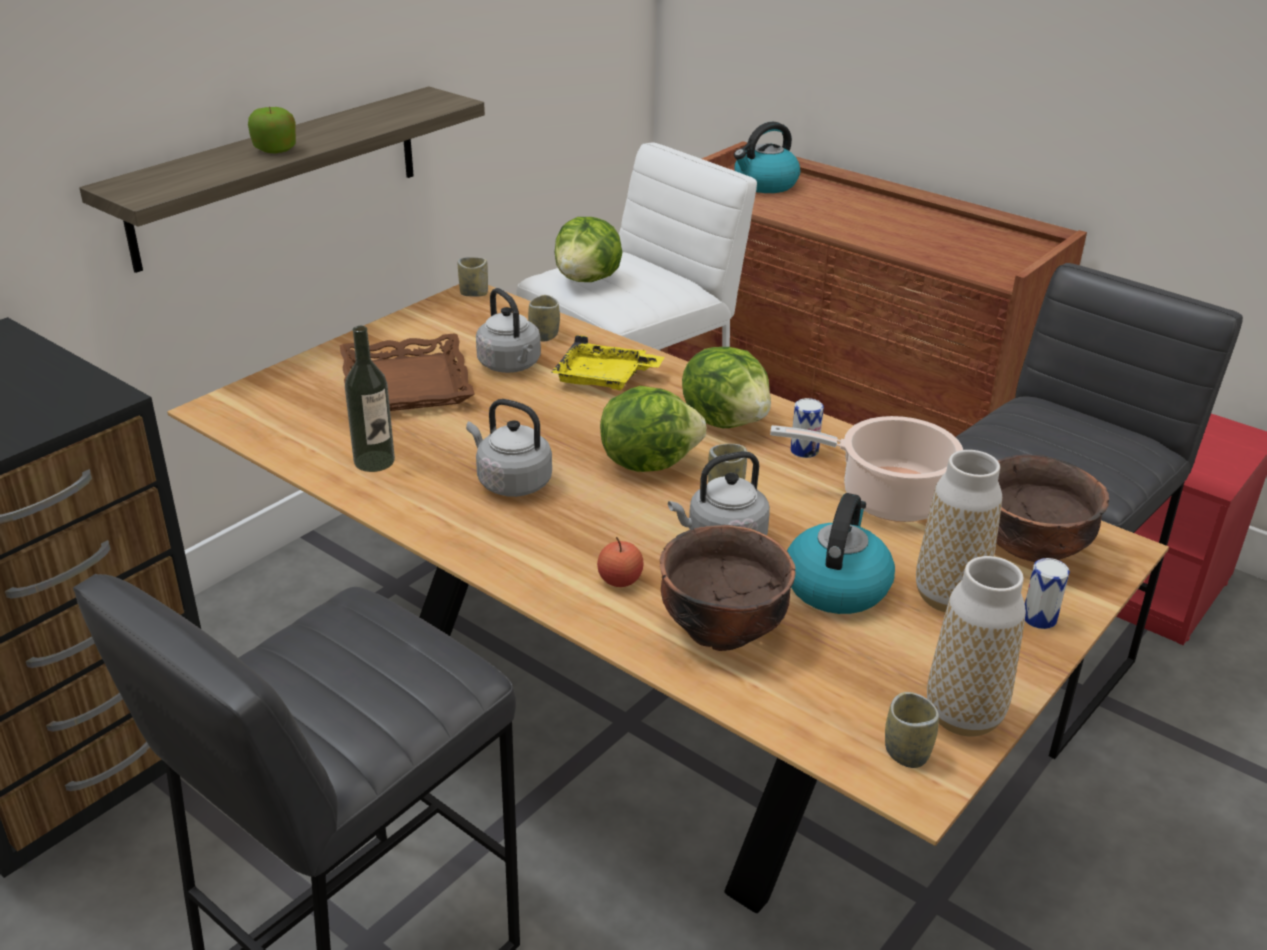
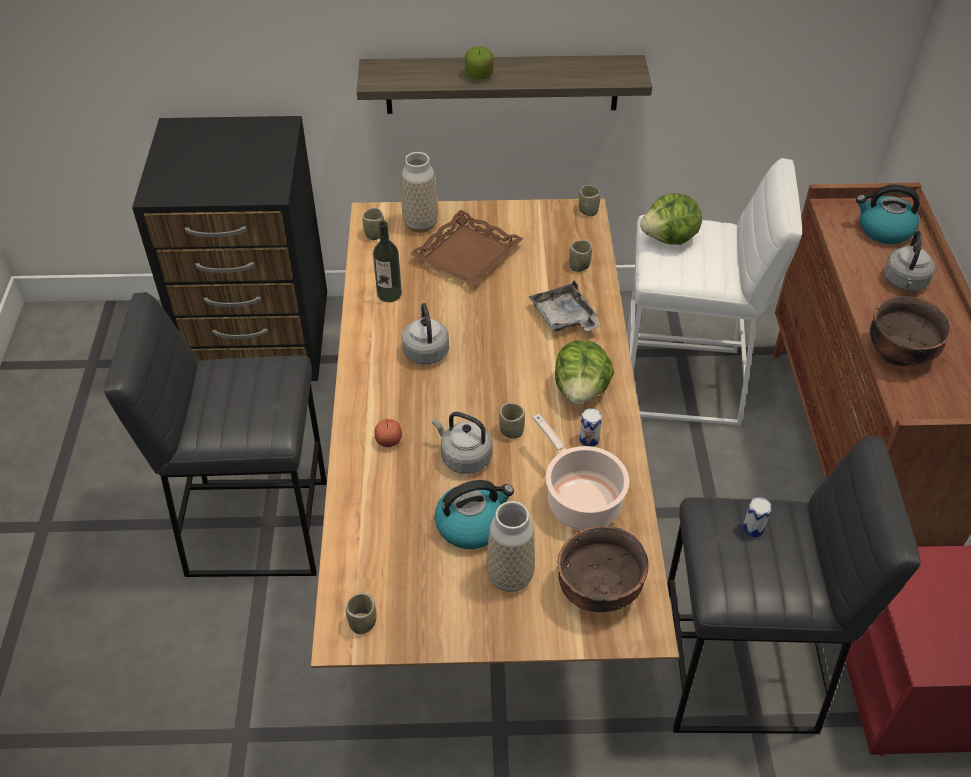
camera: 50 degrees right, 15 degrees up
(255, 422) = (374, 234): none -> cup
(511, 366) = (532, 276): grey kettle -> grey kettle (904, 282)
(604, 378) = (564, 317): yellow tray -> grey tray
(648, 462) = (502, 386): lettuce -> none
(721, 628) = (389, 500): brown bowl -> brown bowl (899, 352)
(963, 716) = (412, 632): vase -> vase (420, 224)
(1039, 618) = (532, 625): can -> can (753, 528)

